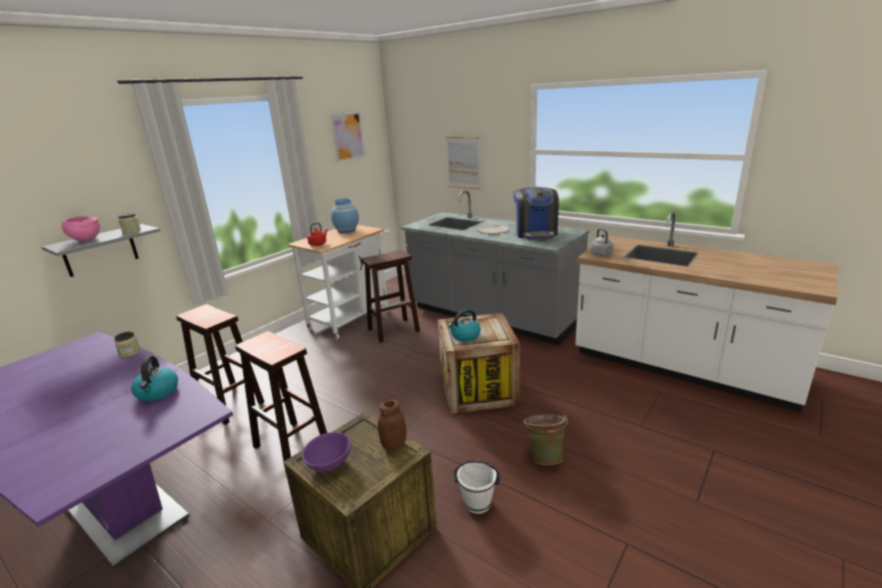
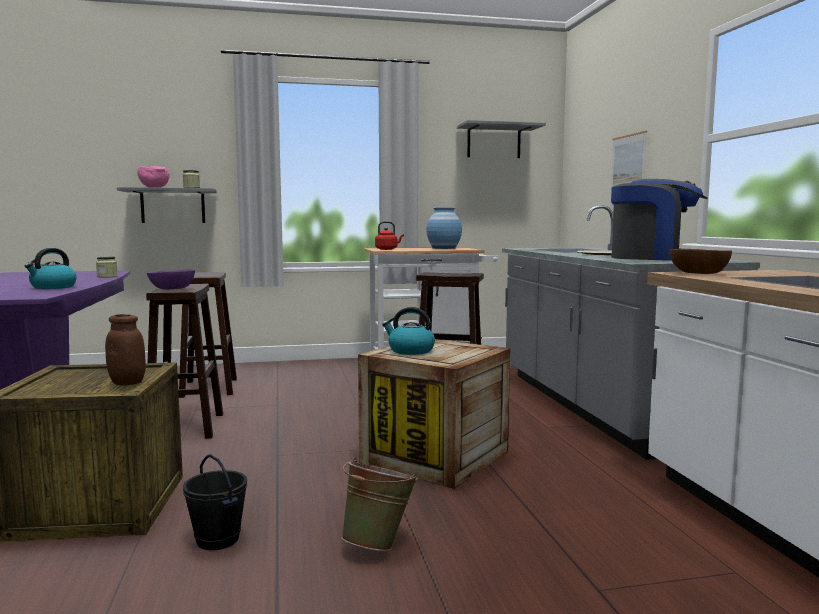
camera: 40 degrees right, 15 degrees down
(330, 463) = (66, 375): purple bowl -> purple bowl (173, 289)
(348, 136) = (493, 142): picture -> grey shelf
(477, 503) = (218, 540): white bucket -> black bucket
(535, 233) = (654, 258): coffee machine -> coffee machine turned 105 degrees counterclockwise
(602, 254) = (699, 274): grey kettle -> brown bowl

